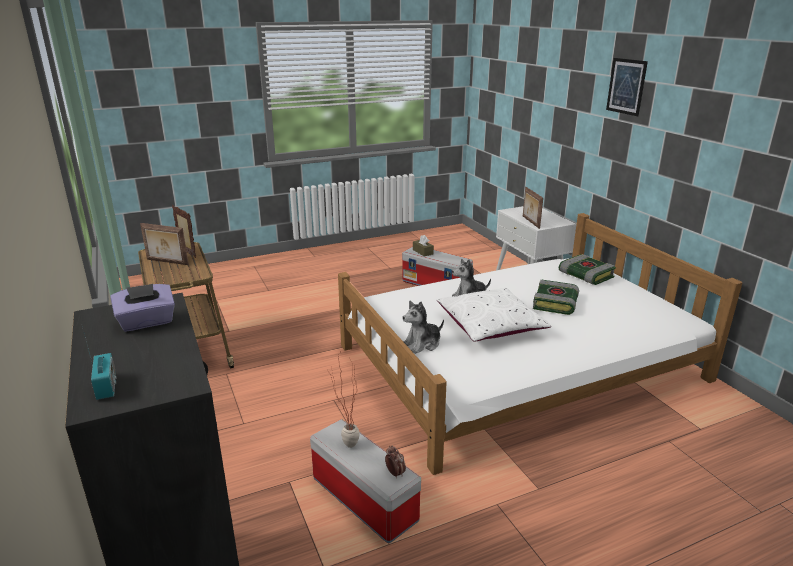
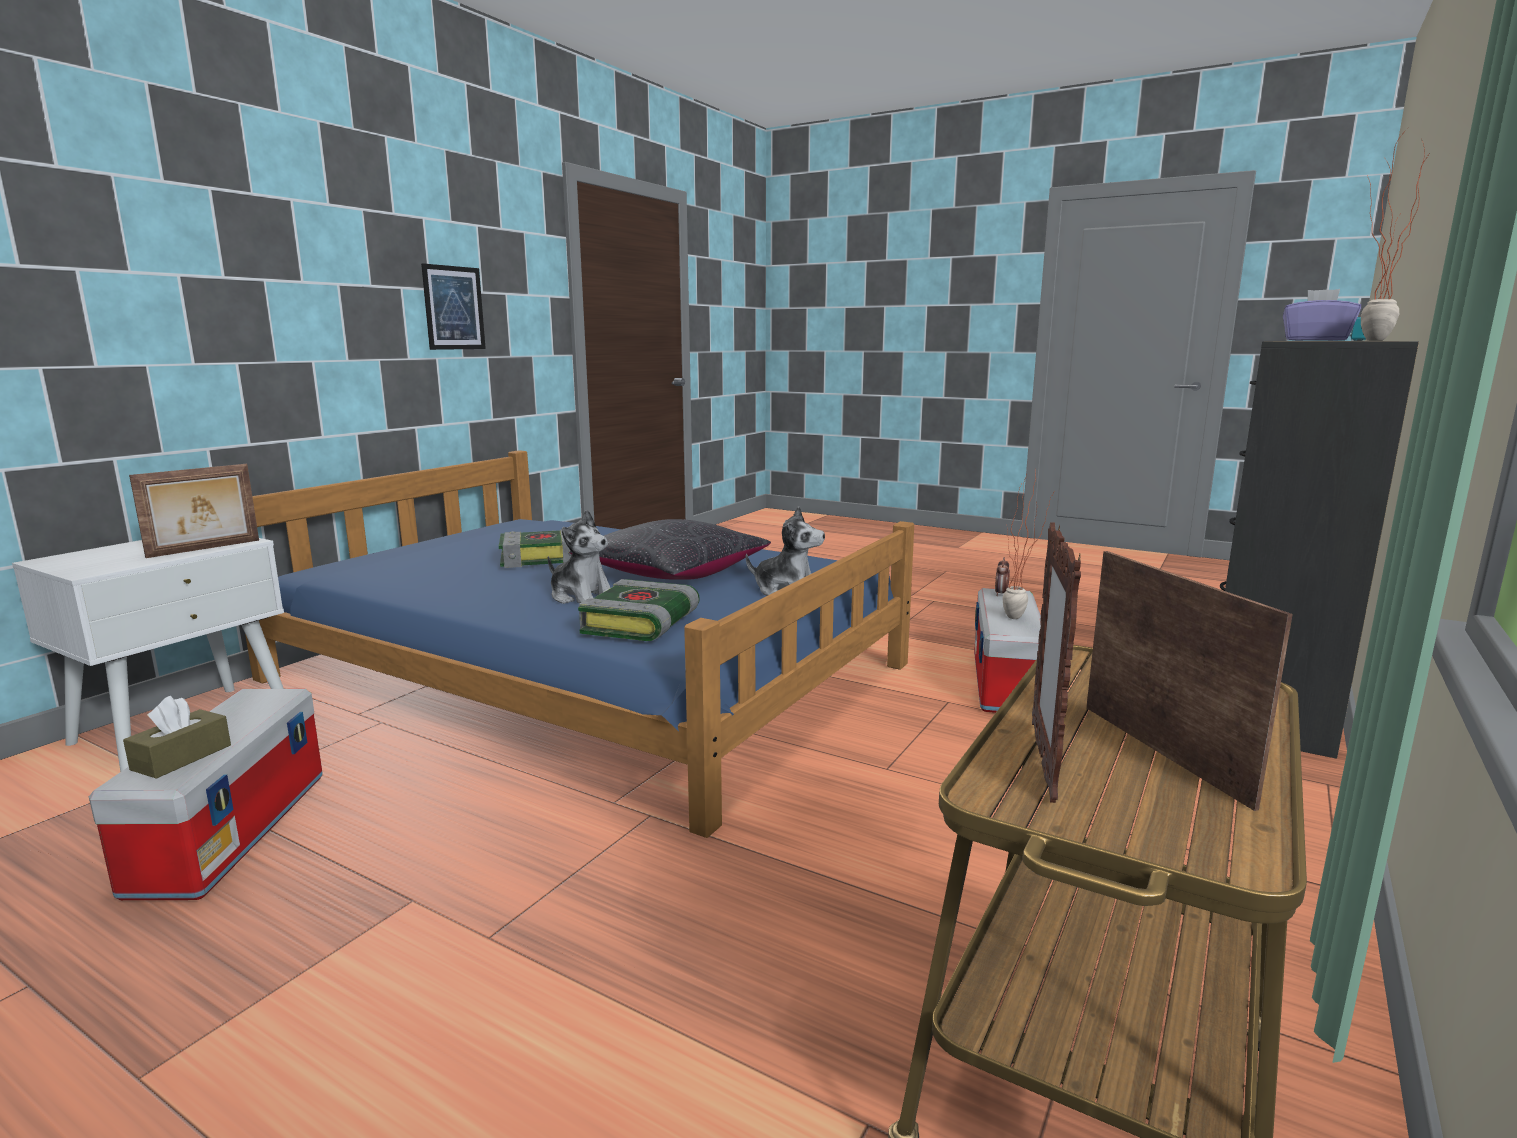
camera: 125 degrees left, 10 degrees down
(110, 311) = (1365, 340): none -> potted plant
(490, 326) = (672, 573): white pillow -> black pillow
(518, 363) = (591, 672): white bed -> blue bed
(585, 275) = (401, 558): book -> book (641, 625)
(626, 86) = (229, 205): picture -> picture (454, 308)

